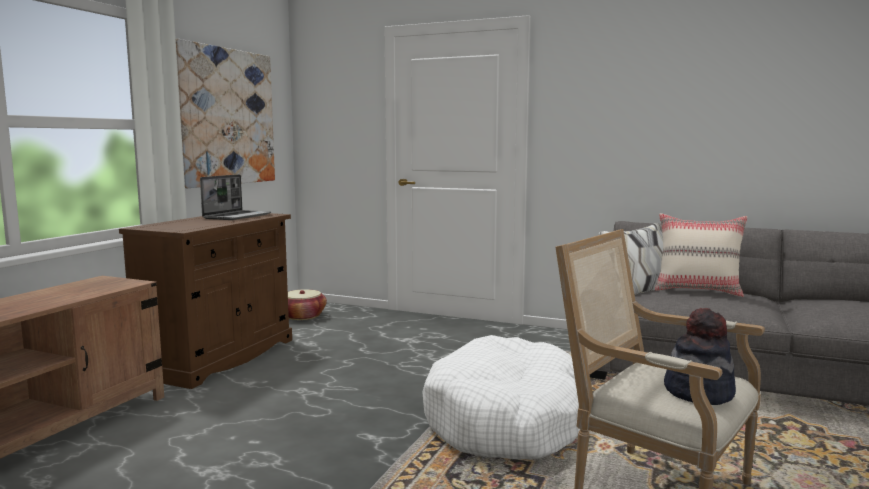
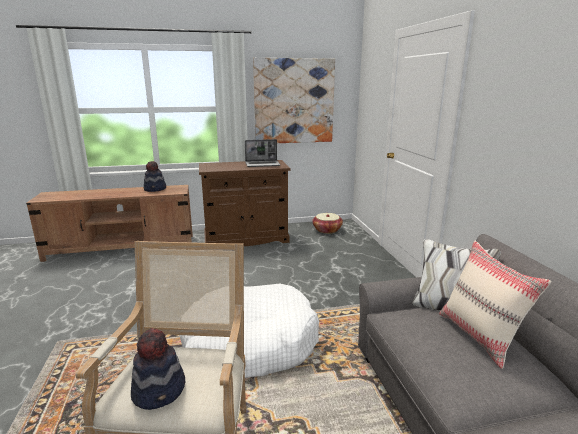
camera: 55 degrees right, 10 degrees up
(64, 291) = (155, 189): none -> hat

